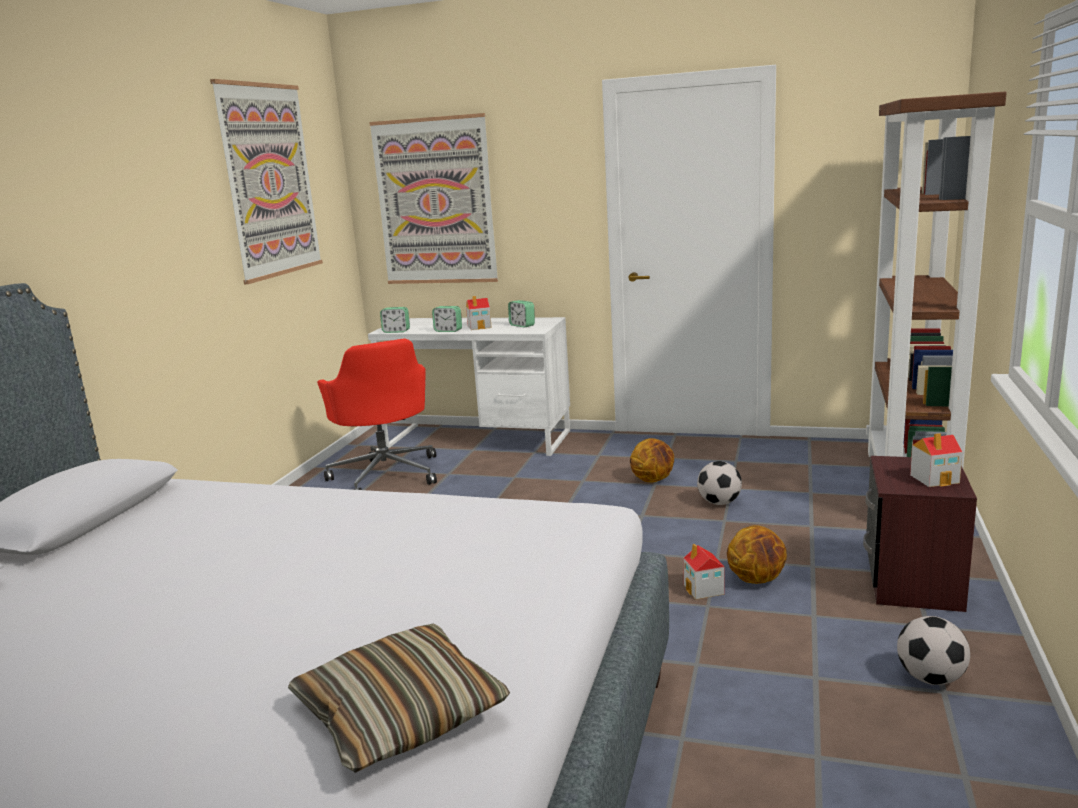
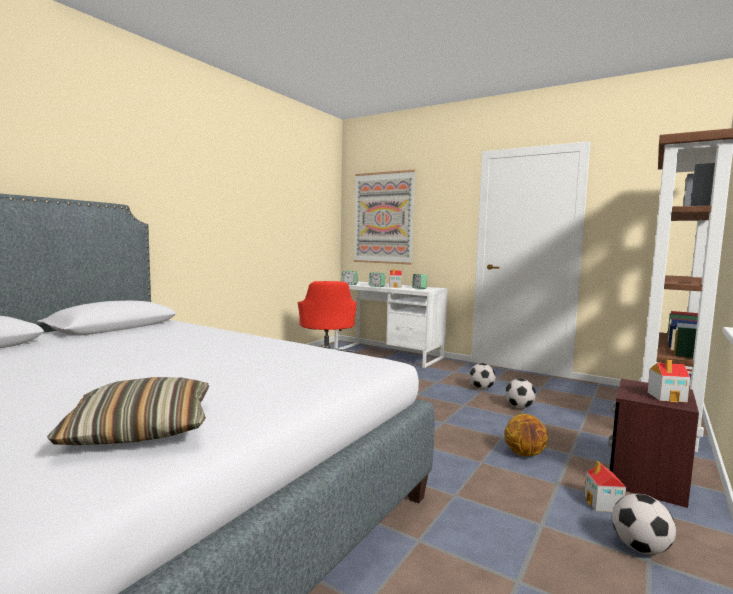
camera: 15 degrees right, 10 degrees down
(270, 181) = (292, 193): picture -> none
(653, 480) = (481, 388): basketball -> football
(704, 589) = (483, 452): toy house -> toy house (603, 504)

